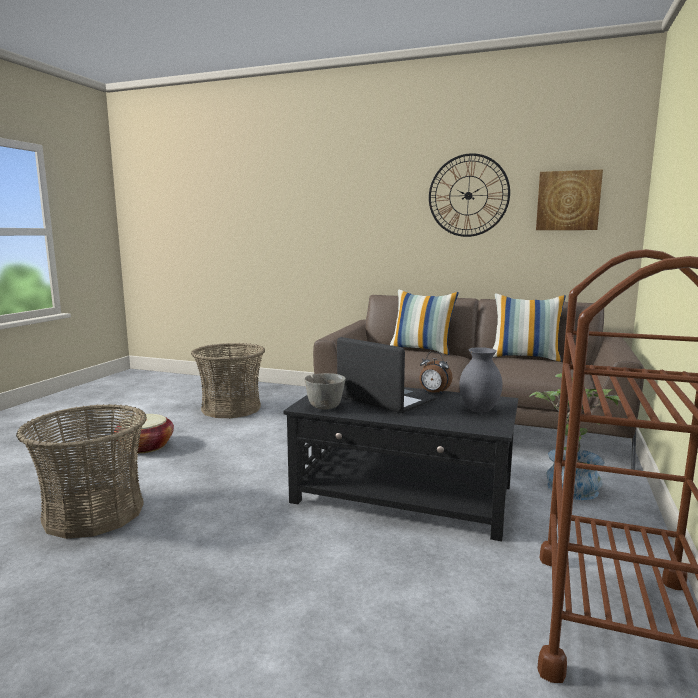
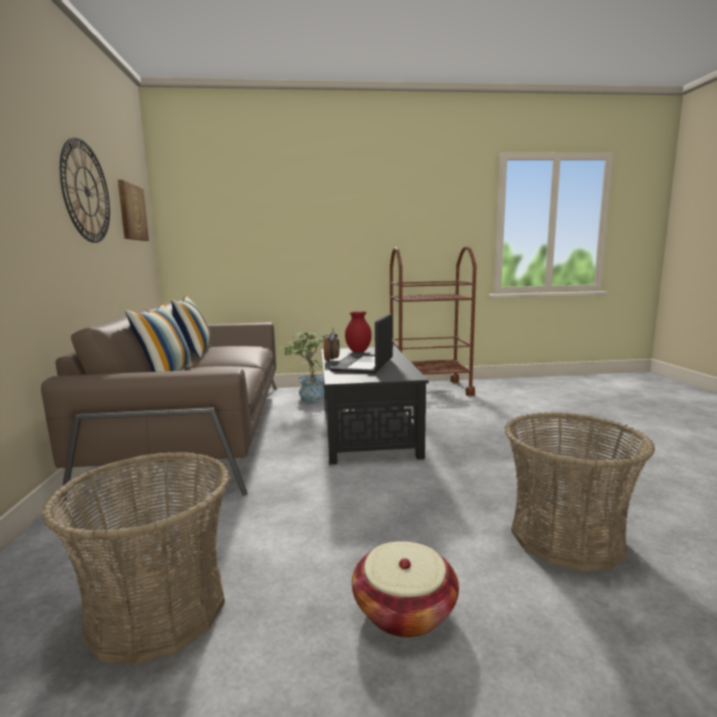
camera: 115 degrees left, 0 degrees up
(324, 407) = (403, 373): grey bowl -> none
(479, 410) = (358, 351): grey vase -> red vase

